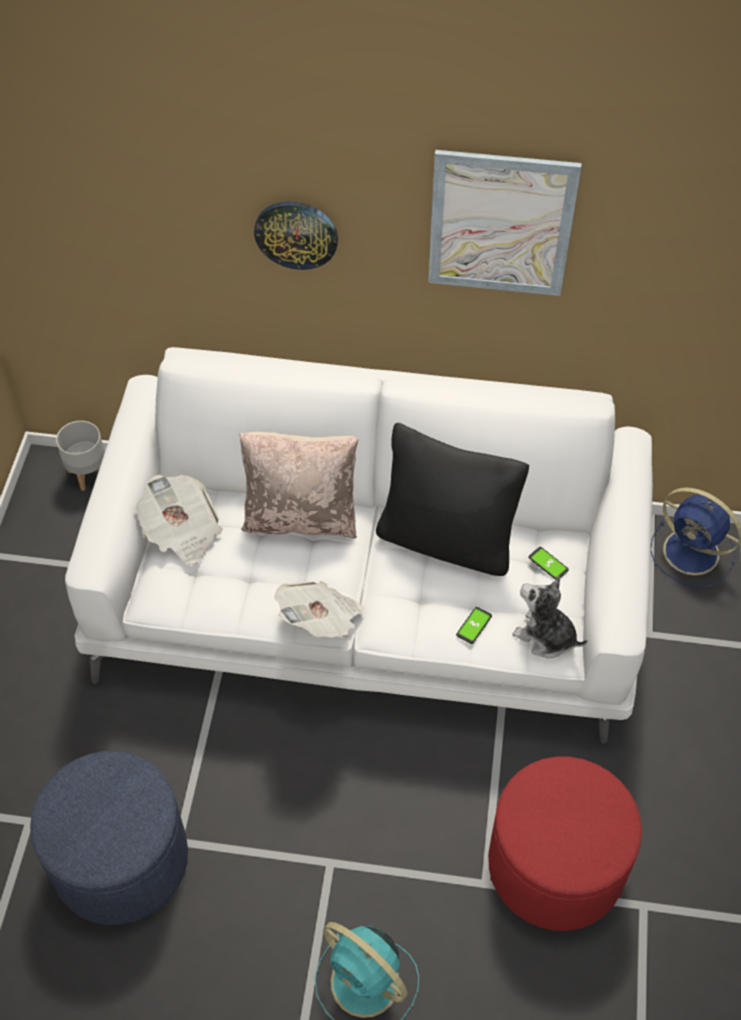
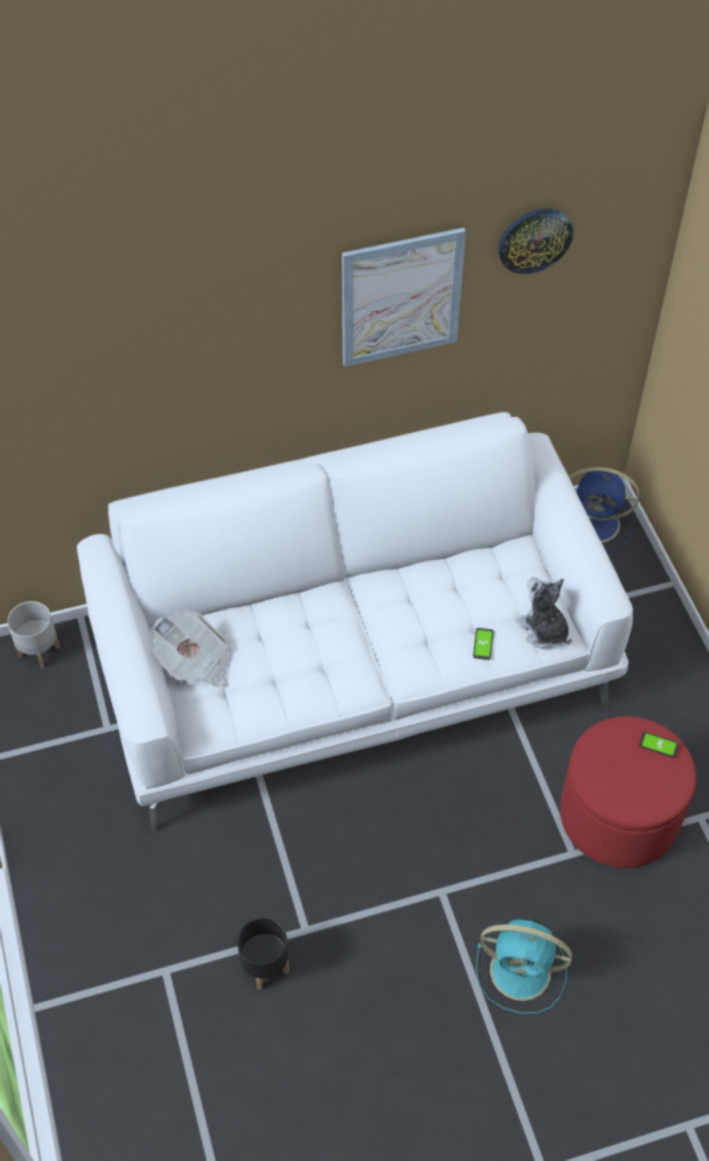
camera: 25 degrees left, 0 degrees up
(120, 859) = (265, 966): blue ottoman -> black planter
(296, 234) = (223, 361): wall clock -> wall clock (534, 239)
(301, 517) = (290, 610): beige pillow -> none
(321, 620) = (357, 689): newspaper -> none
(447, 540) = (422, 583): black pillow -> none
(545, 636) = (543, 630): plush toy -> plush toy turned 45 degrees clockwise
(548, 564) = (515, 571): phone -> phone (658, 745)

